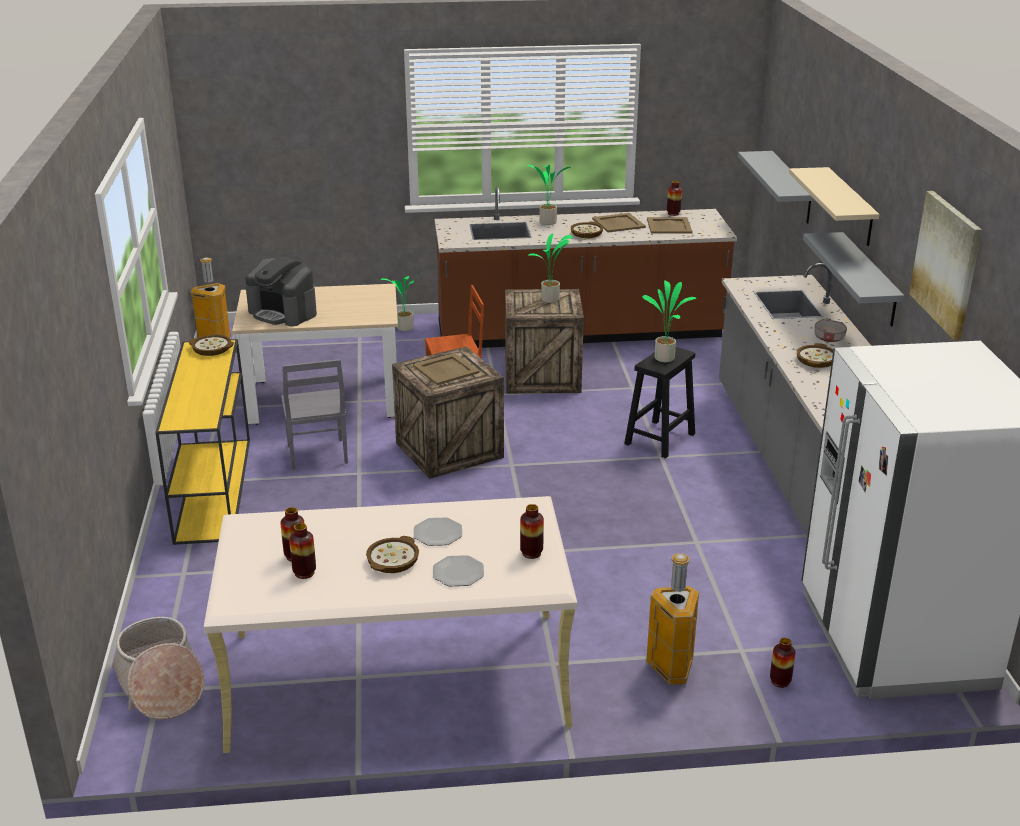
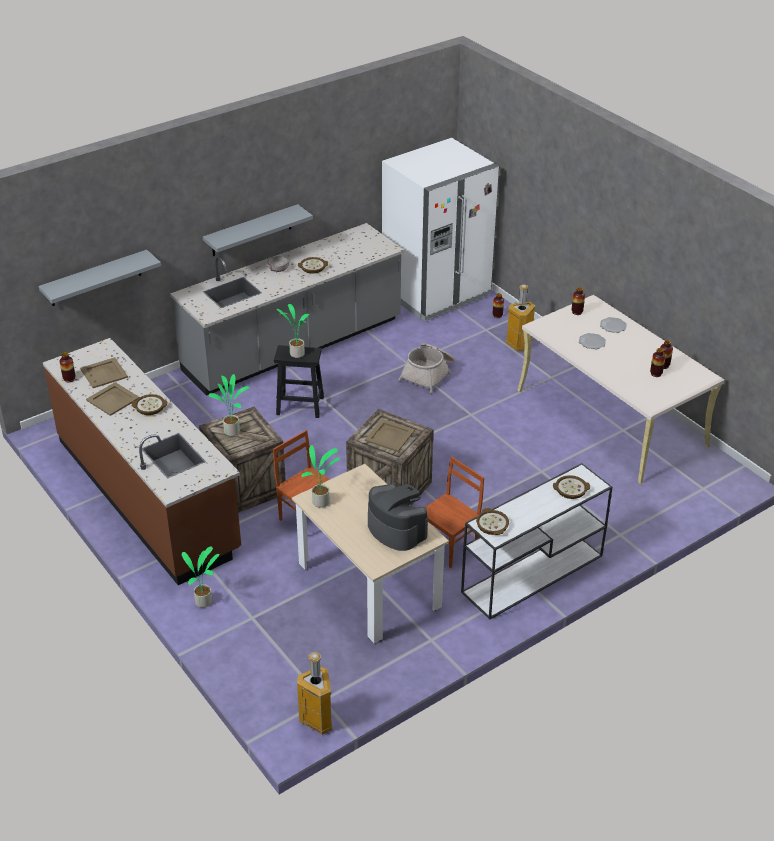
camera: 120 degrees left, 10 degrees up
(161, 685) = (699, 490): basket -> basket (428, 374)
(213, 488) = (531, 575): yellow console table -> white console table
(283, 313) = (396, 529): coffee machine -> coffee machine turned 45 degrees counterclockwise
(316, 455) = (449, 547): grey chair -> brown chair
(393, 561) = (626, 345): bowl -> bowl (570, 490)
(546, 222) = (135, 436): potted plant -> potted plant (322, 502)
(850, 207) = (206, 216): beige shelf -> none
(946, 263) = (334, 156): picture -> none

